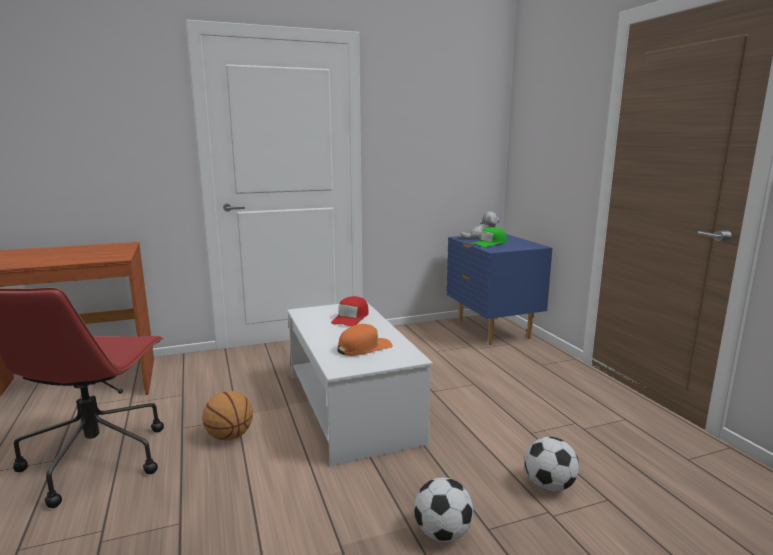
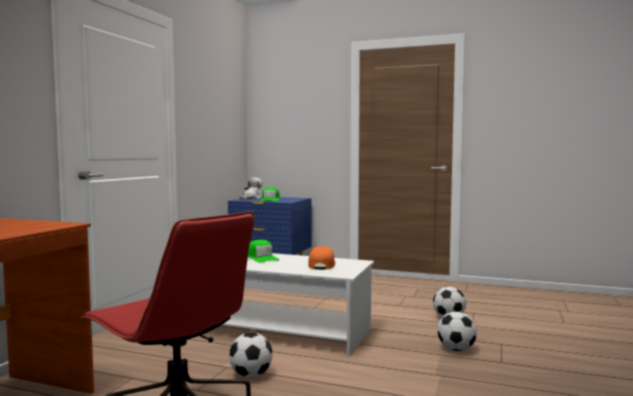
camera: 50 degrees left, 10 degrees down
(230, 436) = (251, 375): basketball -> football
(351, 318) = (261, 258): red cap -> green cap

